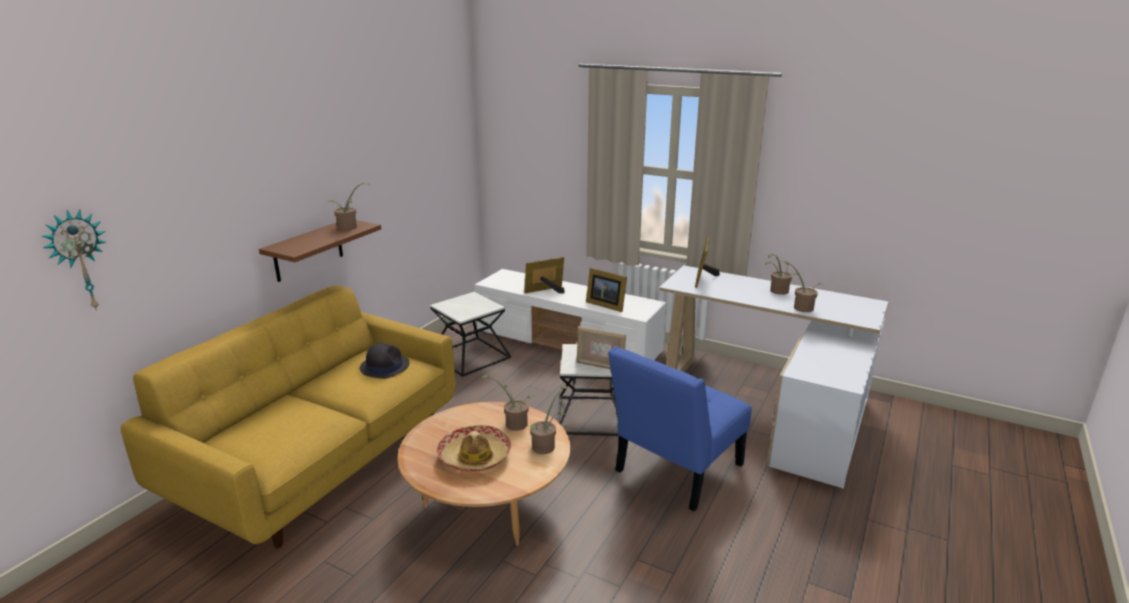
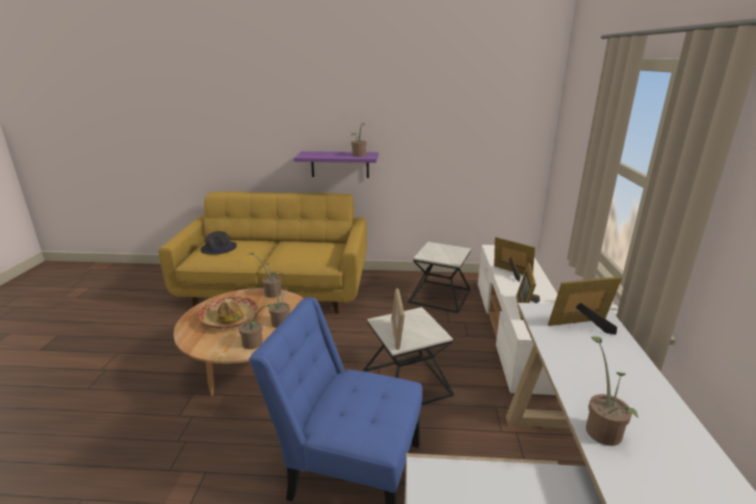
camera: 65 degrees right, 0 degrees up
(79, 261) = (197, 124): wall clock -> none
(308, 250) = (340, 164): brown shelf -> purple shelf
(384, 366) = (317, 252): black hat -> black hat (219, 248)
(777, 291) = (633, 394): potted plant -> potted plant (271, 292)

